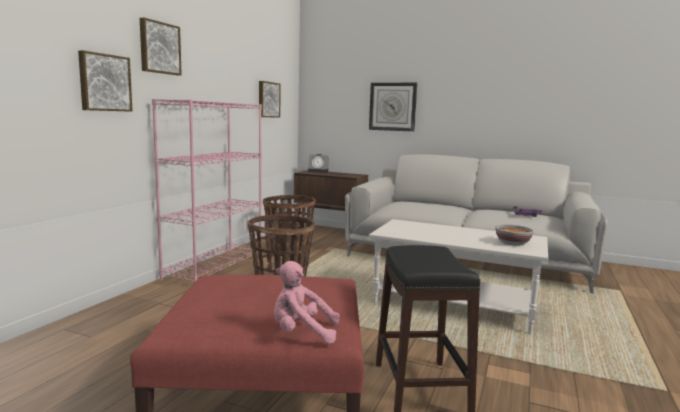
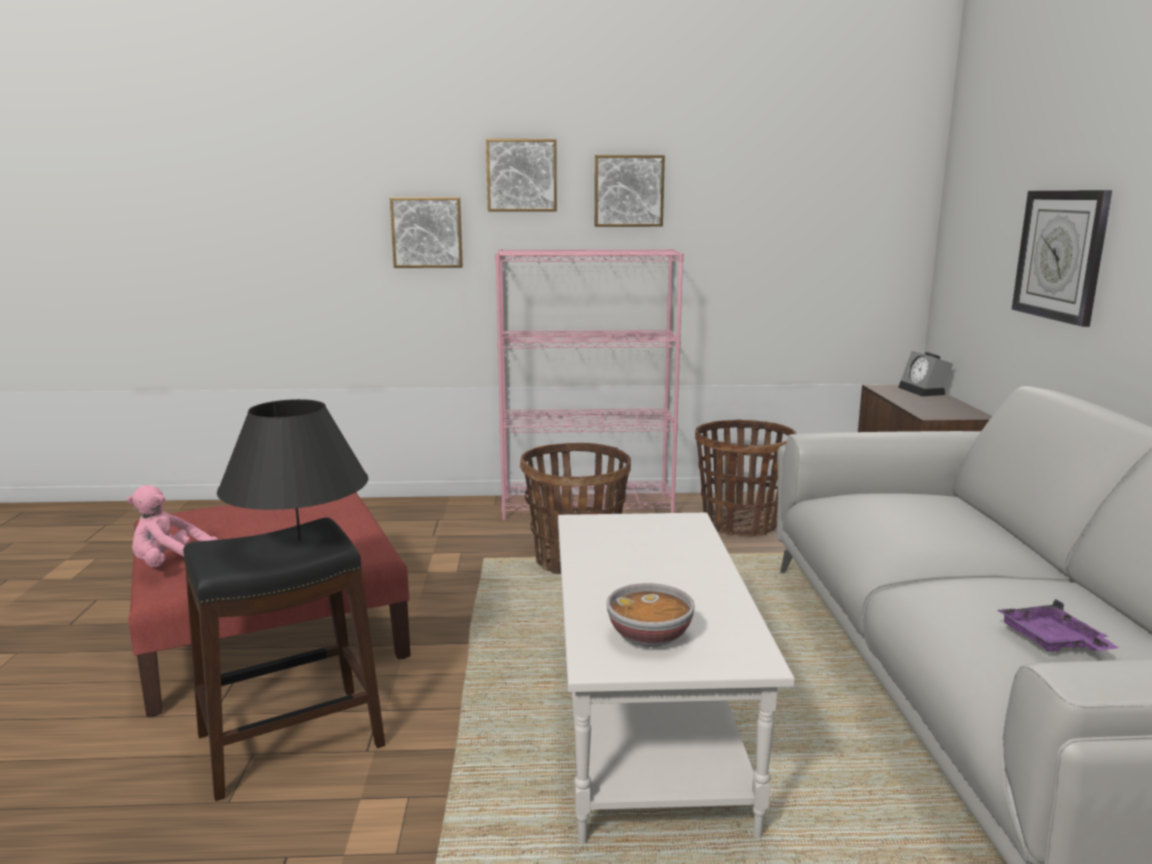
camera: 65 degrees right, 5 degrees up
(268, 99) = (808, 235): picture -> picture (628, 191)
(302, 333) = (173, 567): pink plush toy -> pink plush toy turned 90 degrees counterclockwise
(427, 252) = (300, 540): none -> black table lamp

